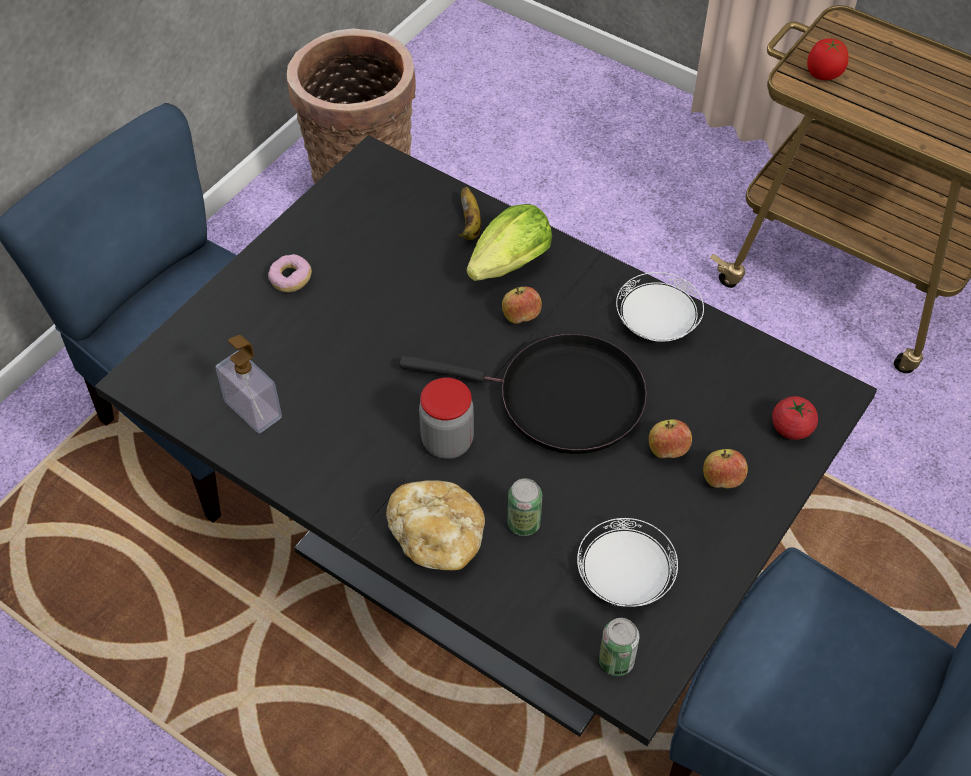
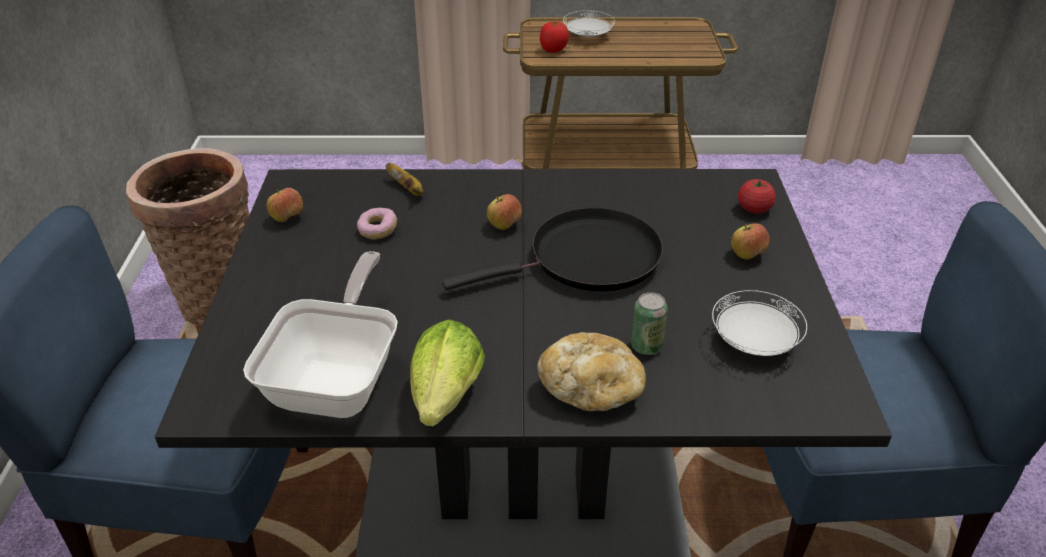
camera: 35 degrees left, 15 degrees down
(253, 409) = (339, 379): soap dispenser -> frying pan
(291, 280) = (288, 278): donut -> donut (378, 231)
(447, 441) = (531, 323): jar -> none
(506, 268) = (462, 203): lettuce -> lettuce (444, 401)
(616, 661) = (811, 398): can -> none
(657, 323) = (603, 191): white plate -> white plate (588, 36)
(667, 450) = (693, 255): apple -> apple (287, 218)

